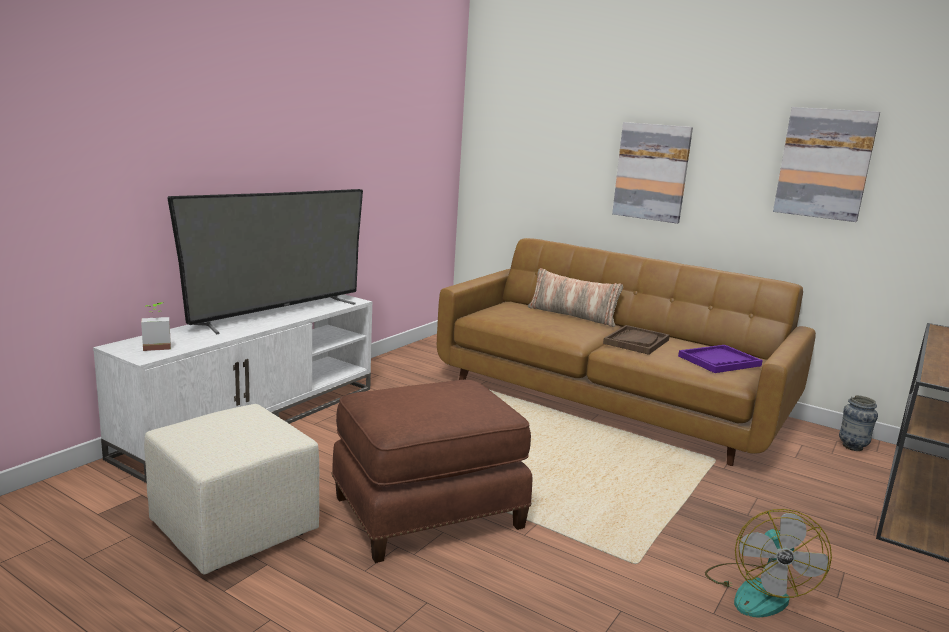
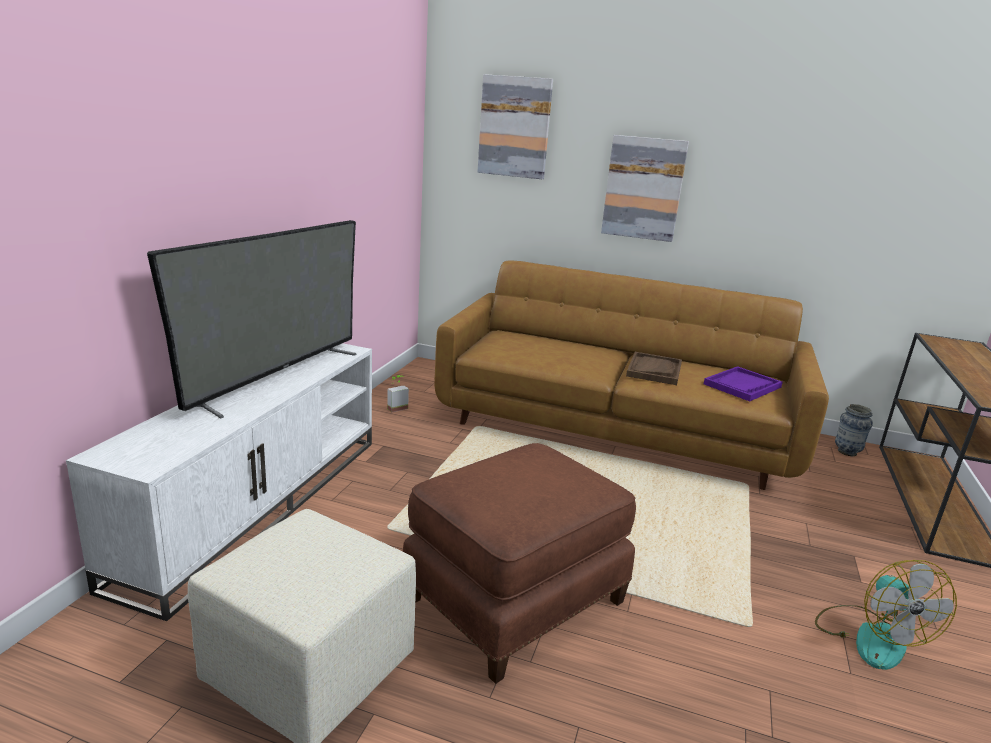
camera: 15 degrees left, 5 degrees up
(157, 346) = (154, 447): potted plant -> potted plant (395, 407)
(572, 315) = (572, 343): pillow -> none
(824, 164) = (823, 180): picture -> picture (514, 127)

